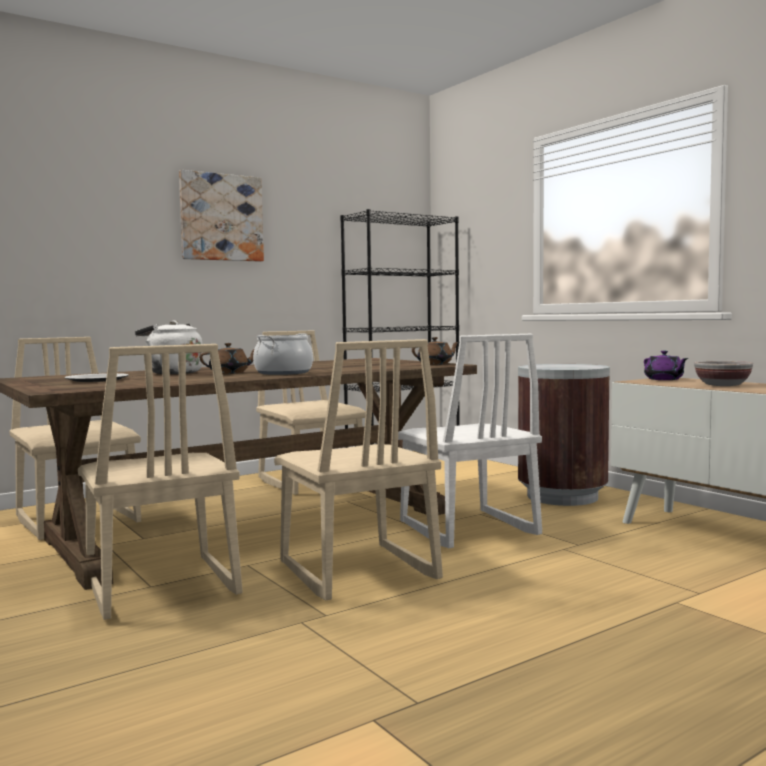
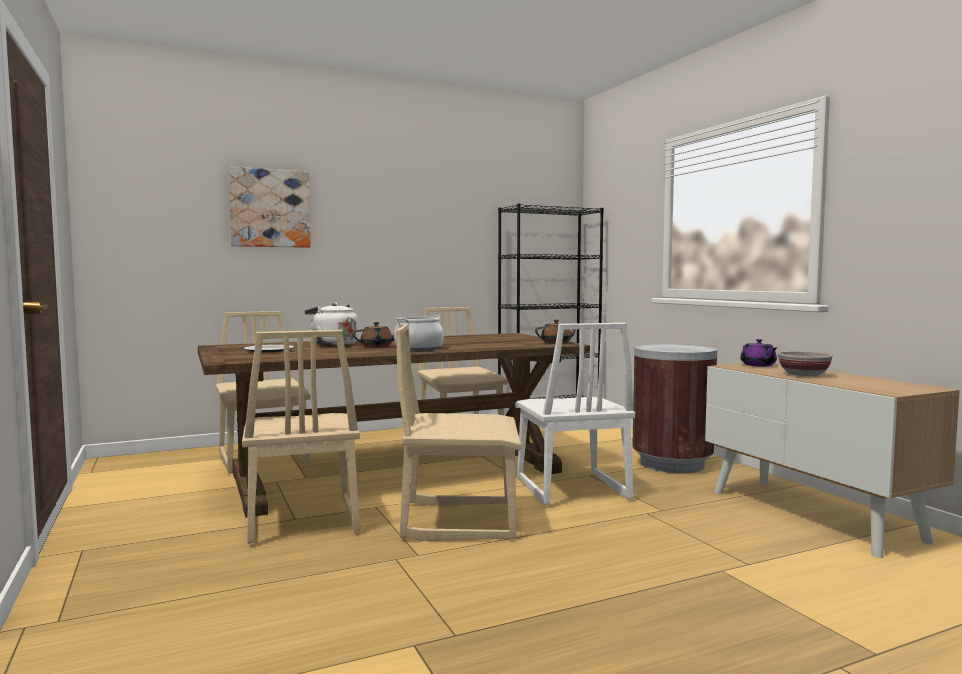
camera: 10 degrees right, 0 degrees up
(221, 217) = (394, 211): picture -> picture (270, 208)
(356, 572) = (459, 520): beige chair -> beige chair turned 105 degrees clockwise

